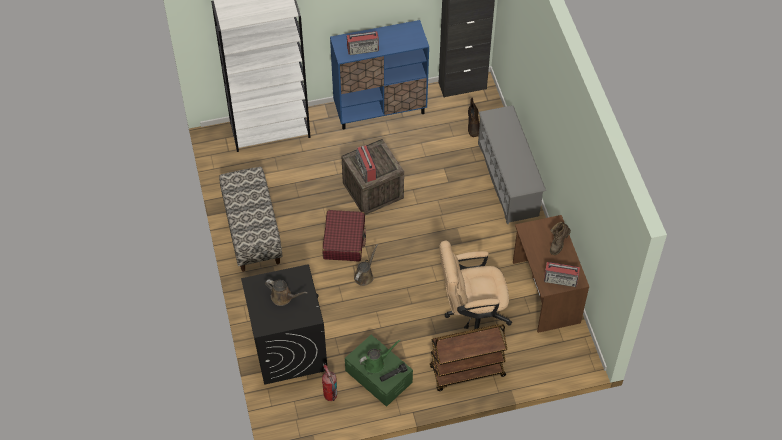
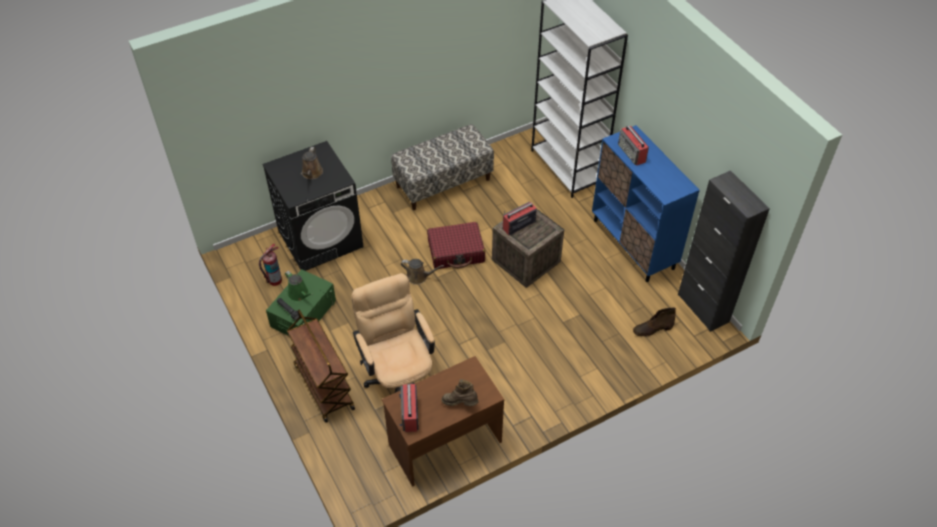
camera: 75 degrees right, 5 degrees down
(508, 179) = (588, 377): grey shoe rack -> none

